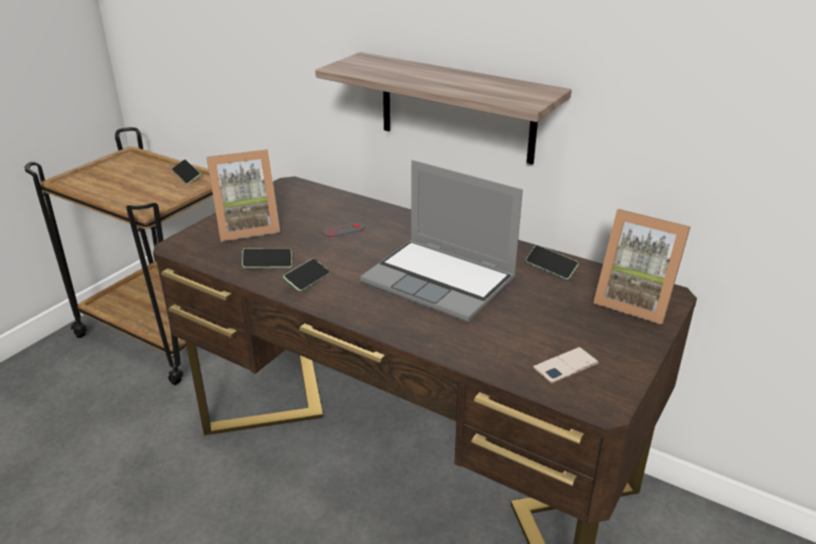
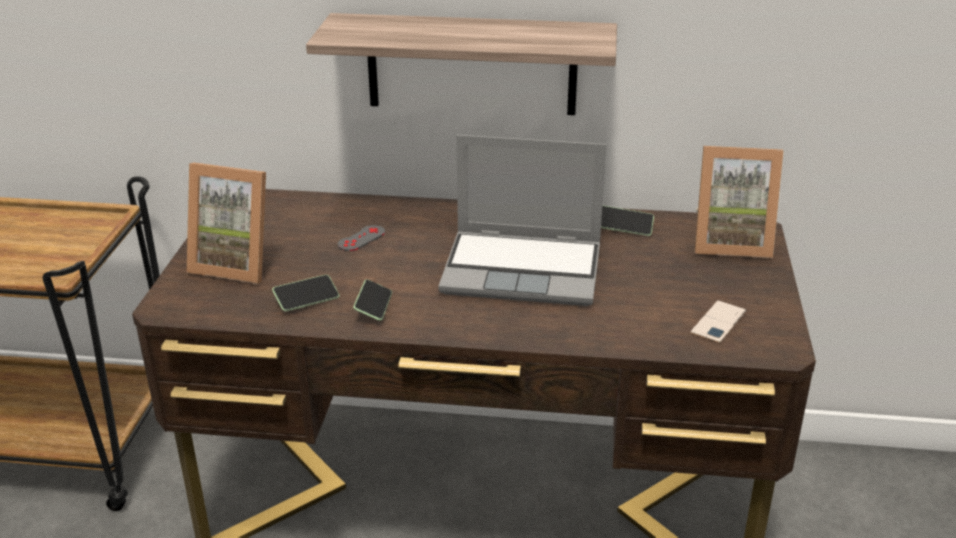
camera: 25 degrees left, 0 degrees up
(187, 176) = (68, 219): phone -> none
(247, 227) = (237, 263): picture frame -> picture frame turned 60 degrees clockwise

